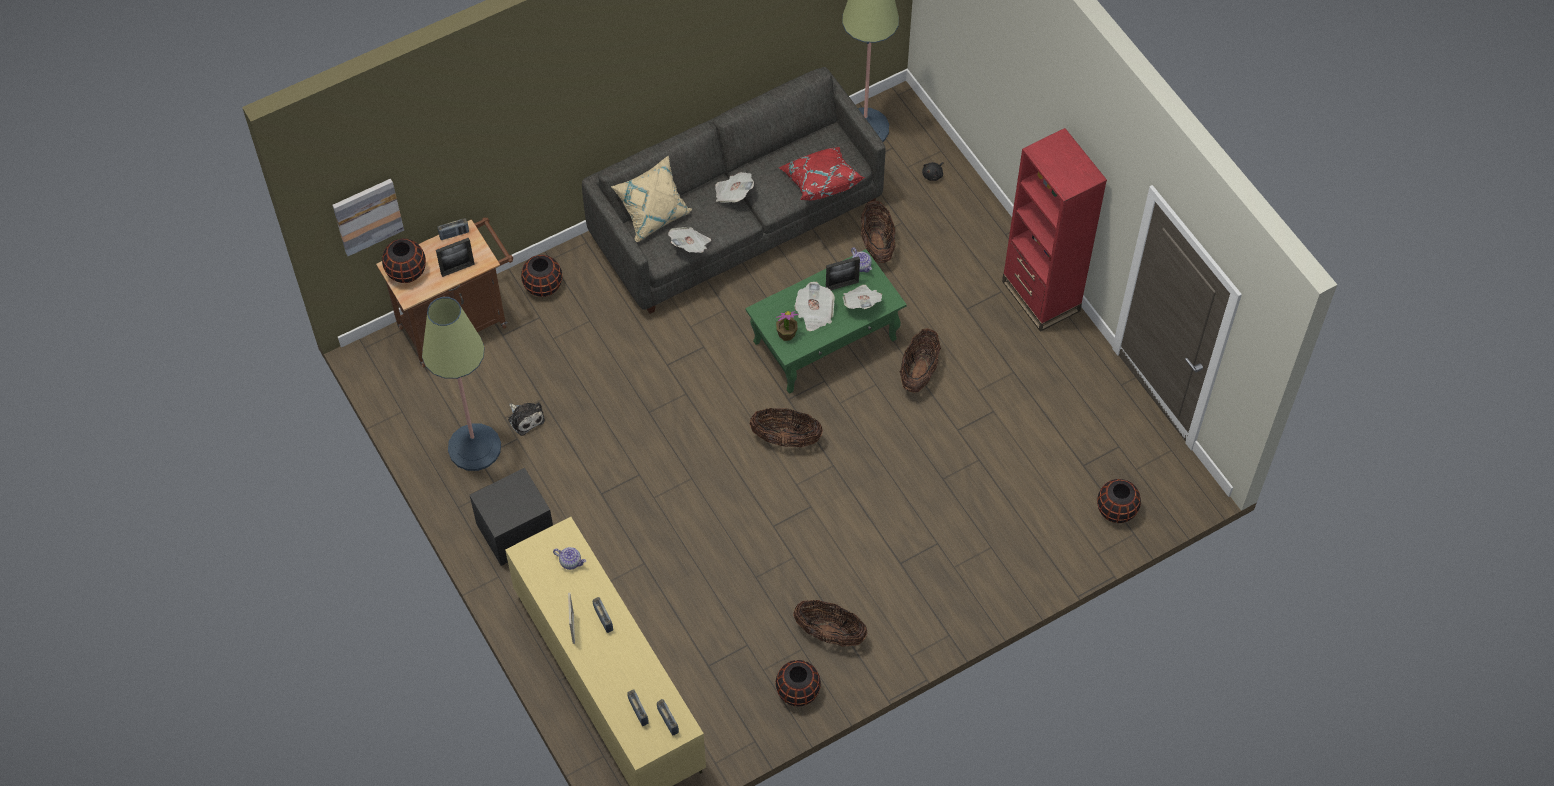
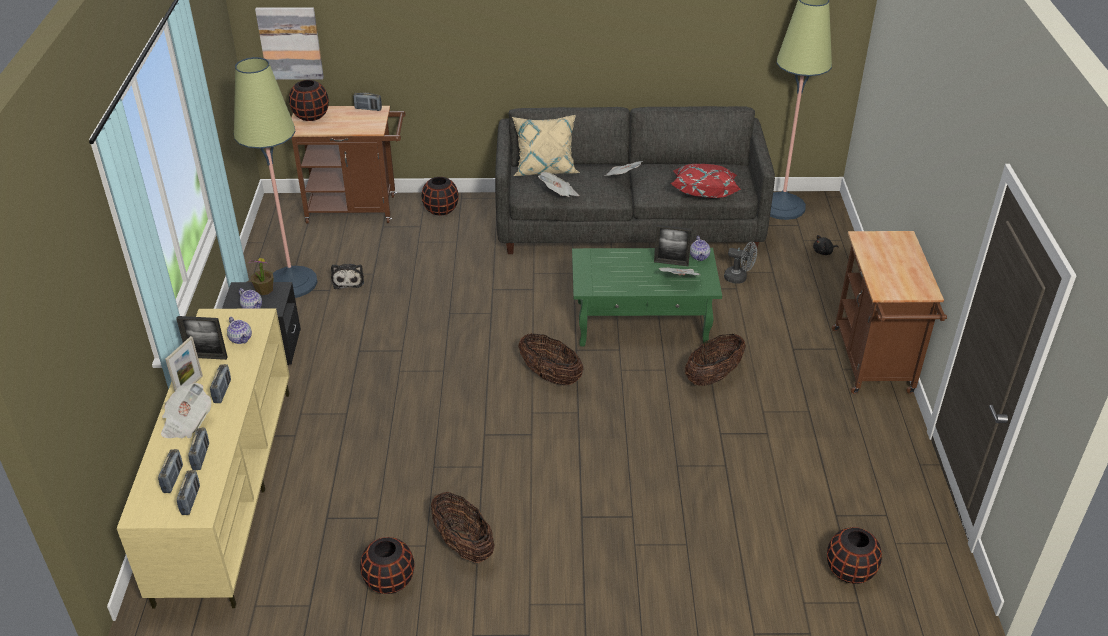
camera: 30 degrees right, 20 degrees down
(457, 269) = (349, 127): picture frame -> picture frame (207, 357)
(515, 512) = (252, 307): none -> teapot
(641, 683) = (201, 457): none -> radio
(786, 334) = (593, 276): potted plant -> potted plant (264, 290)
(814, 313) = (630, 272): newspaper -> newspaper (186, 423)
(877, 244) = (739, 278): basket -> grey fan
(1040, 296) = (874, 366): red bookcase -> brown cart

